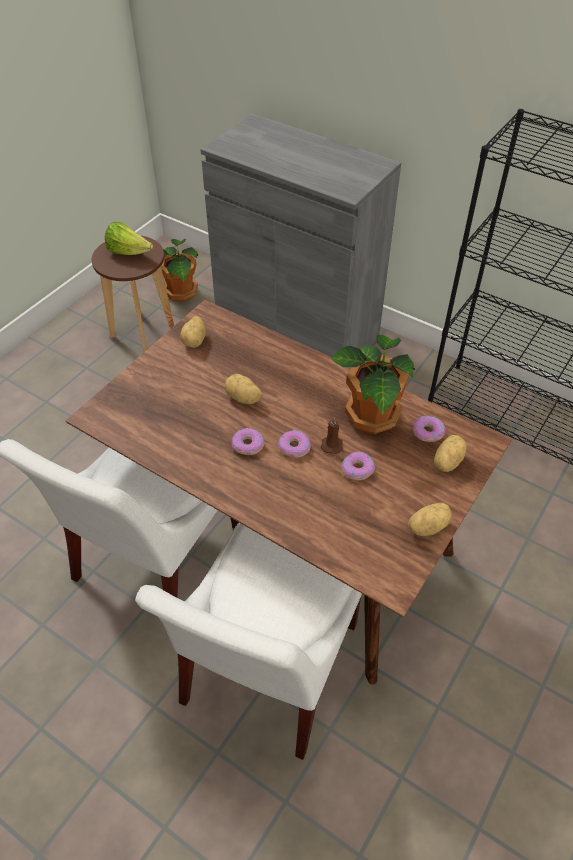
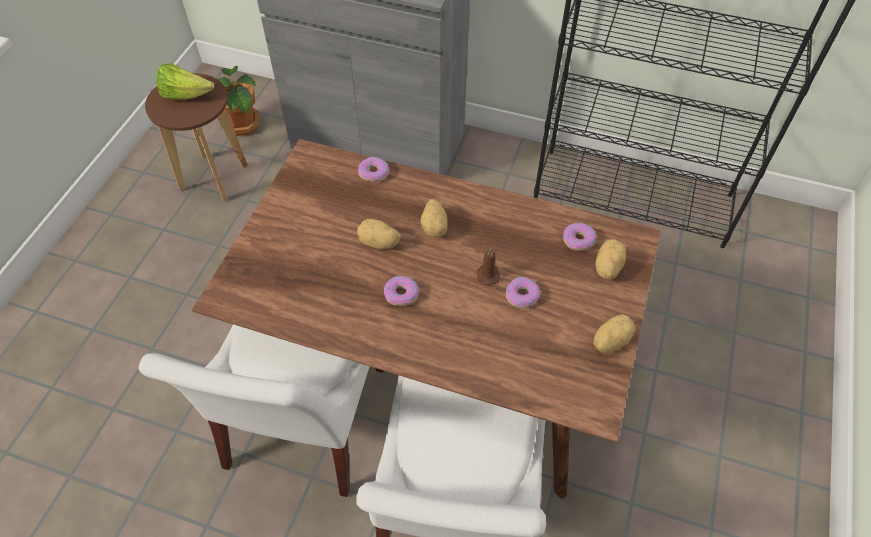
camera: 15 degrees left, 5 degrees up
(195, 341) = (305, 188): potato -> potato (435, 227)
(294, 447) = (450, 286): donut -> donut (373, 173)
(371, 417) = (517, 236): potted plant -> none

